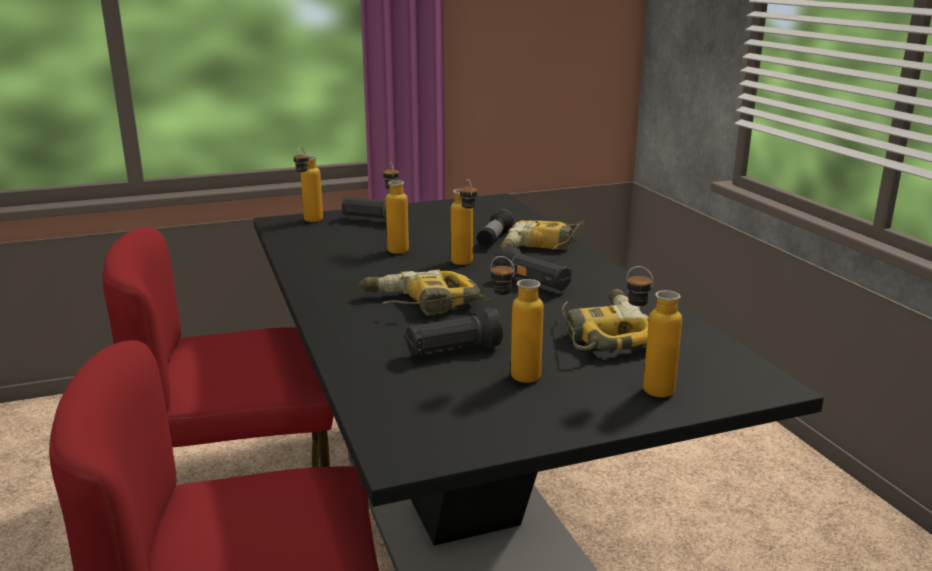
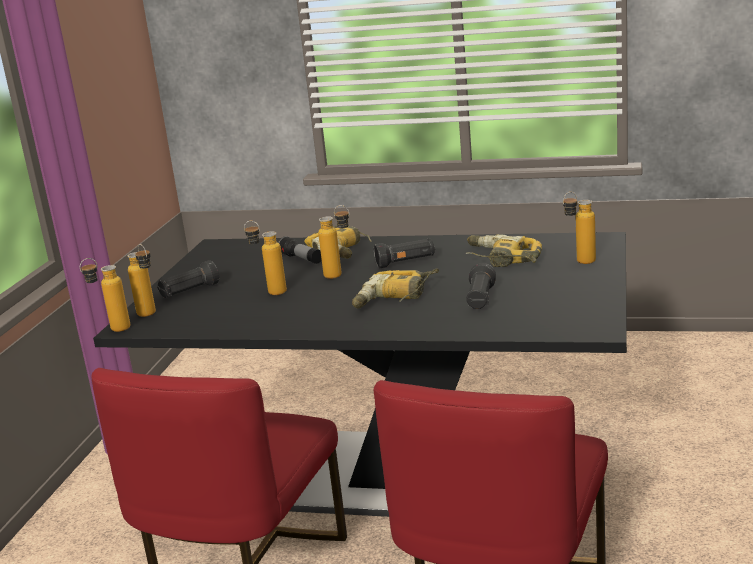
camera: 55 degrees left, 0 degrees up
(514, 374) = (529, 289): bottle -> bottle (112, 330)

